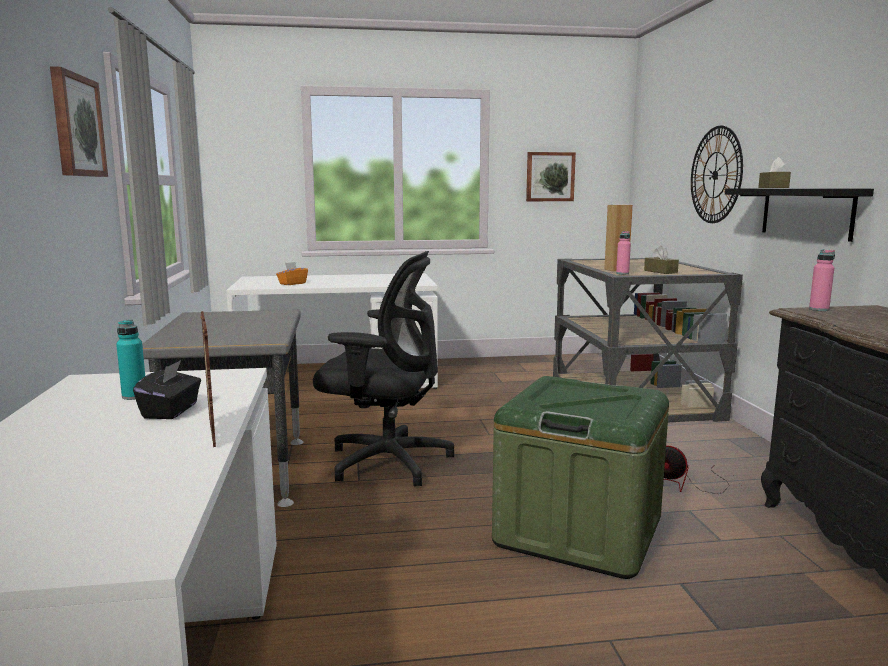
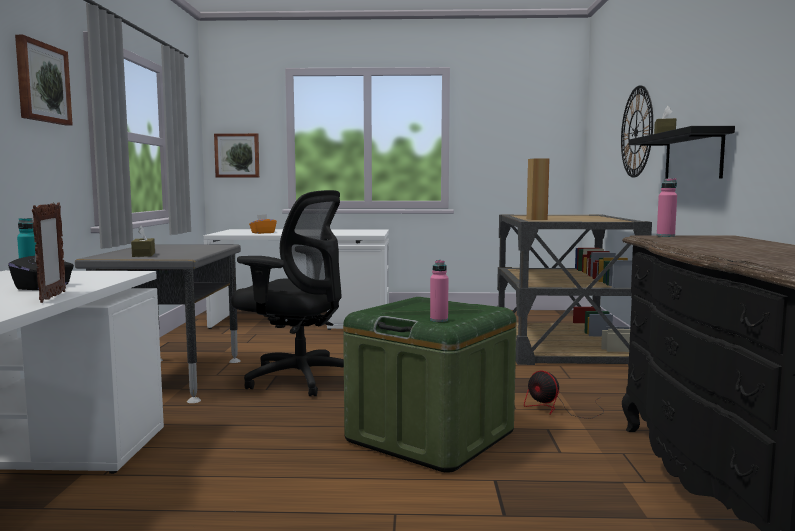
camera: 10 degrees right, 5 degrees down
(550, 176) = (507, 144): picture -> picture (237, 155)
(622, 273) = (535, 220): pink bottle -> pink bottle (439, 320)
(660, 272) = (575, 220): brown tissue box -> brown tissue box (143, 254)

